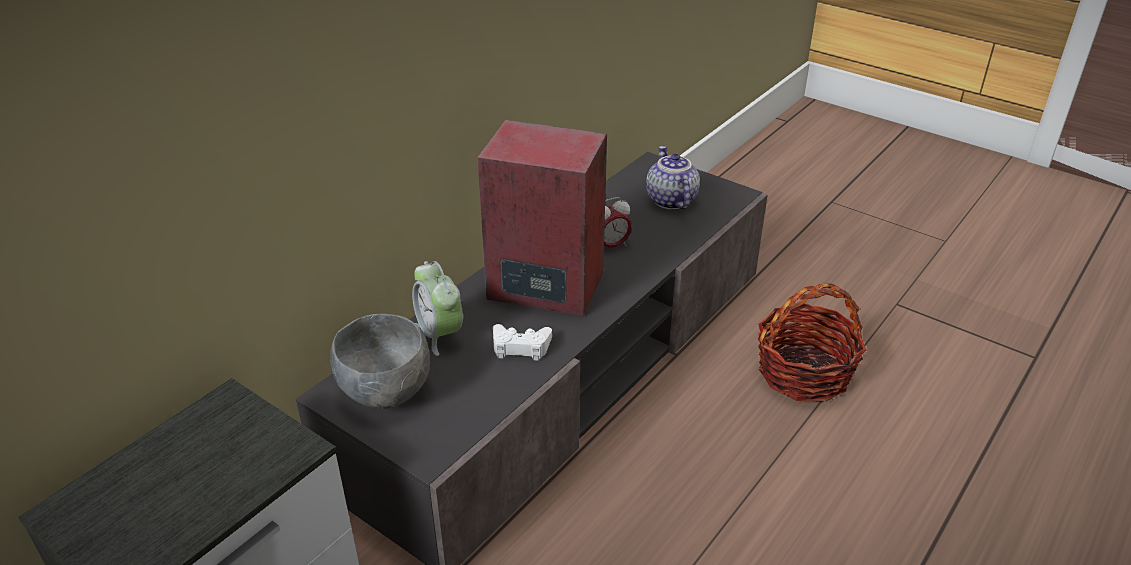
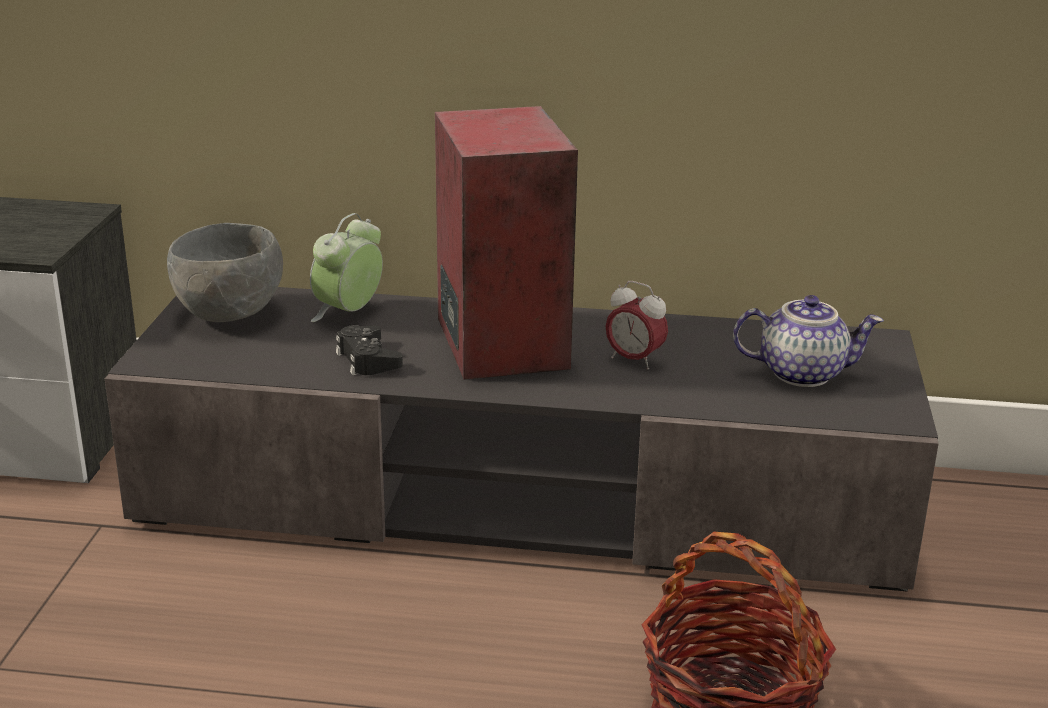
camera: 60 degrees right, 10 degrees down
(520, 347) = (367, 359): white game controller -> black game controller
(669, 200) = (802, 373): teapot -> teapot turned 45 degrees clockwise

